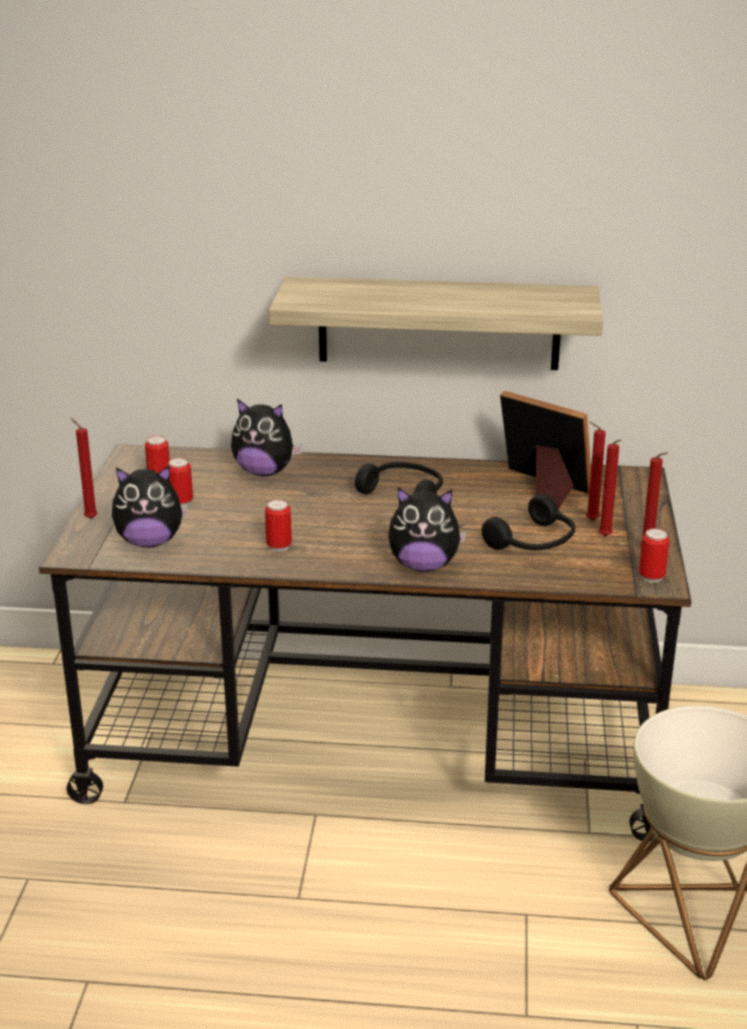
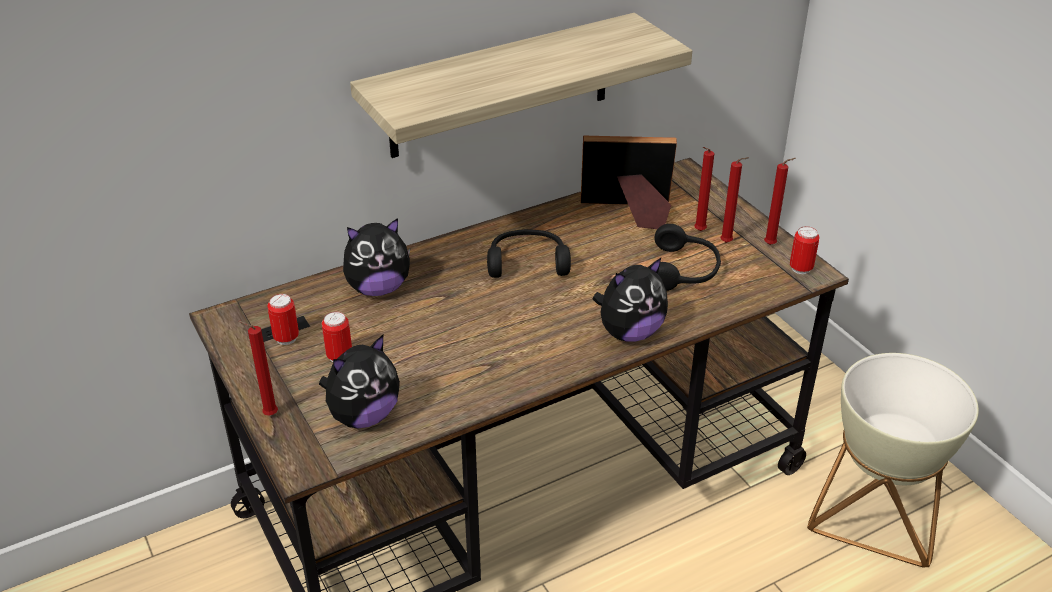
camera: 35 degrees left, 10 degrees up
(279, 546) = (488, 367): can -> none

